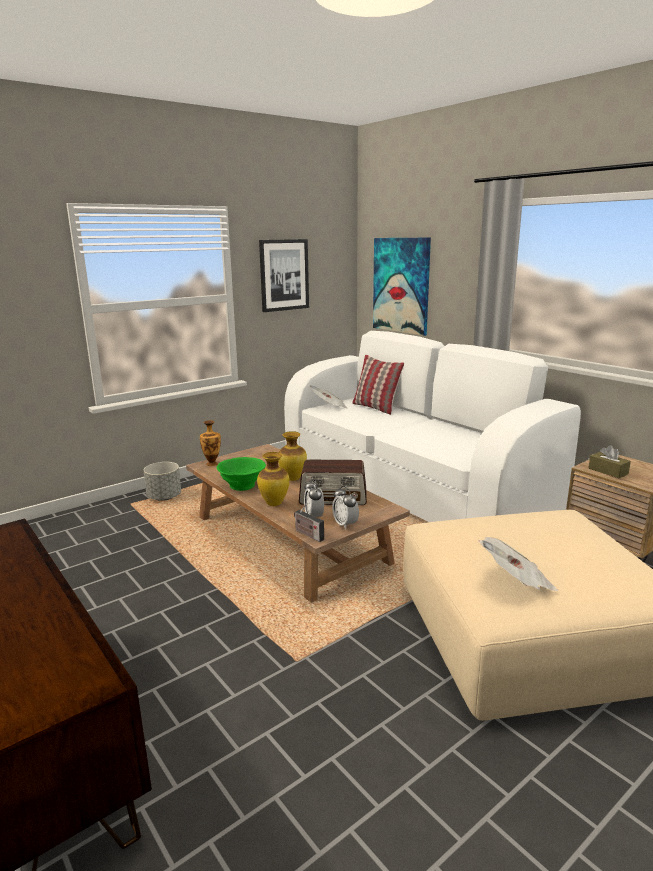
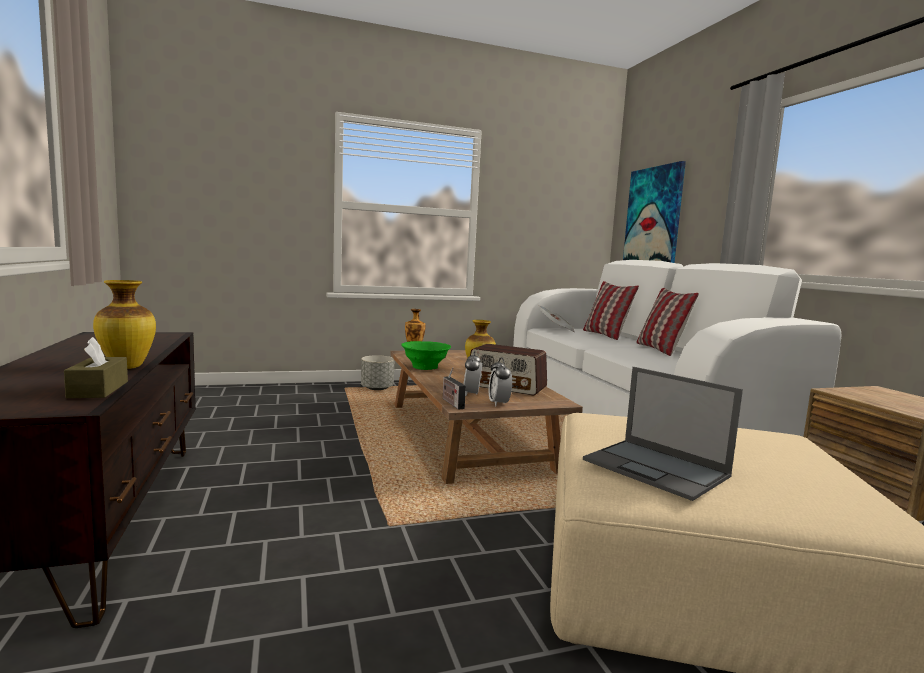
camera: 20 degrees right, 10 degrees down
(274, 503) = (442, 381): vase -> vase (128, 367)
(284, 275) = (532, 201): picture -> none
(433, 424) = (660, 349): none -> pillow
(516, 582) = (657, 468): newspaper -> laptop
(608, 471) = (864, 397): brown tissue box -> brown tissue box (98, 389)

